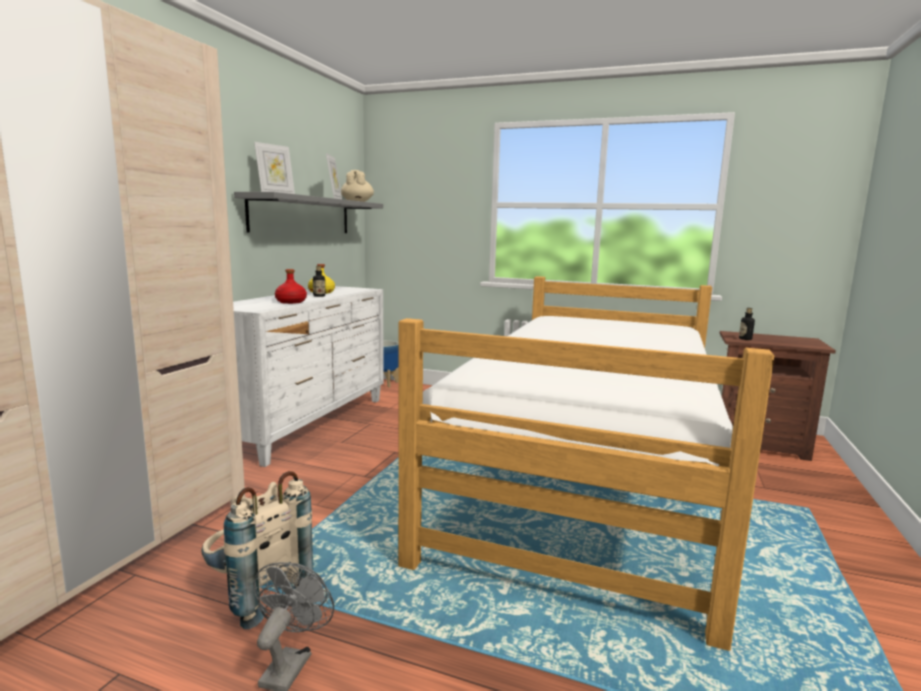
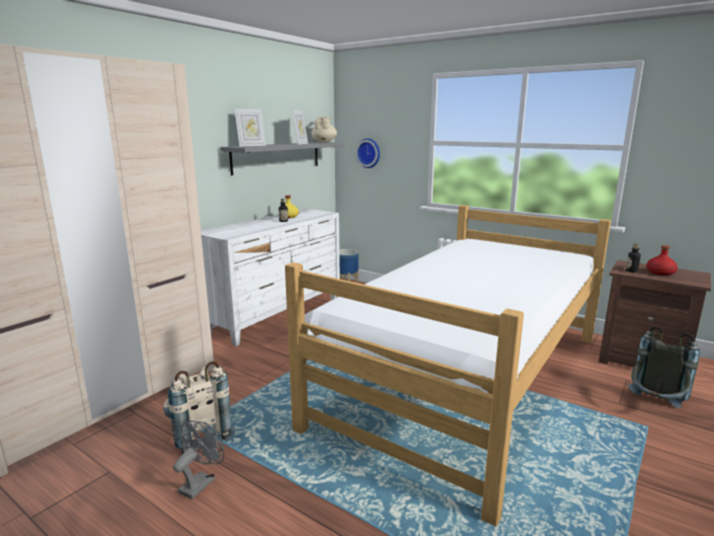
camera: 15 degrees right, 5 degrees up
(290, 302) = (257, 228): red bottle -> red bottle (660, 273)
(412, 219) = (369, 153): none -> wall clock
(800, 488) = (654, 407): none -> grey backpack

